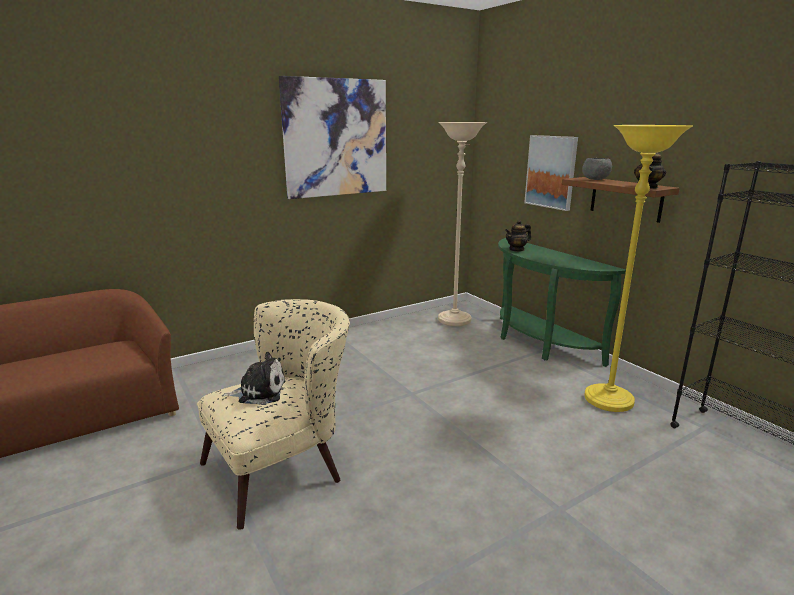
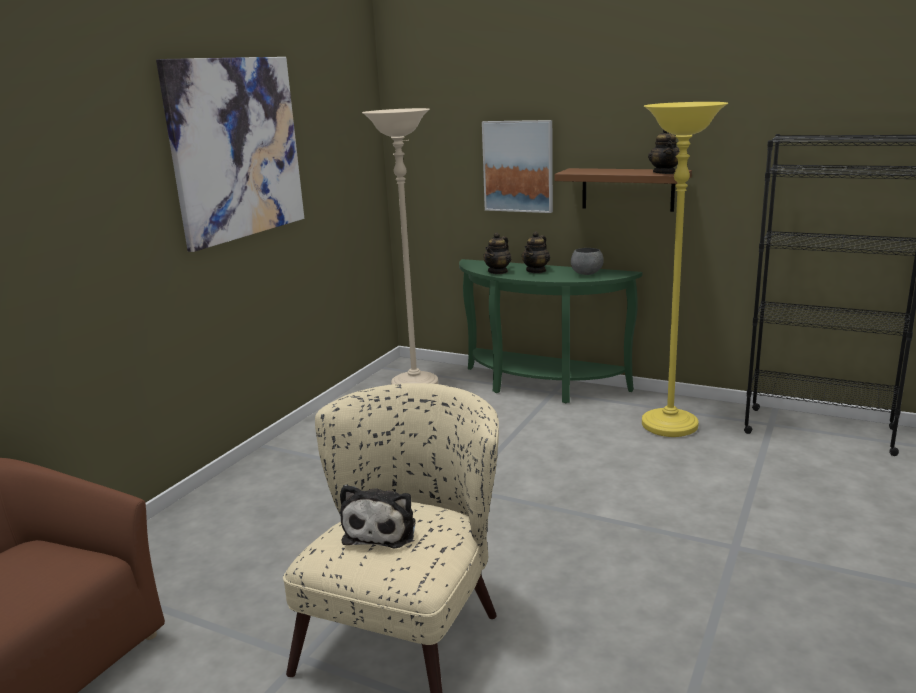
camera: 30 degrees left, 0 degrees up
(259, 392) = (382, 530): plush toy -> plush toy turned 135 degrees clockwise
(545, 254) = (536, 271): none -> teapot
(595, 179) = (592, 170): grey bowl -> grey bowl (587, 274)

